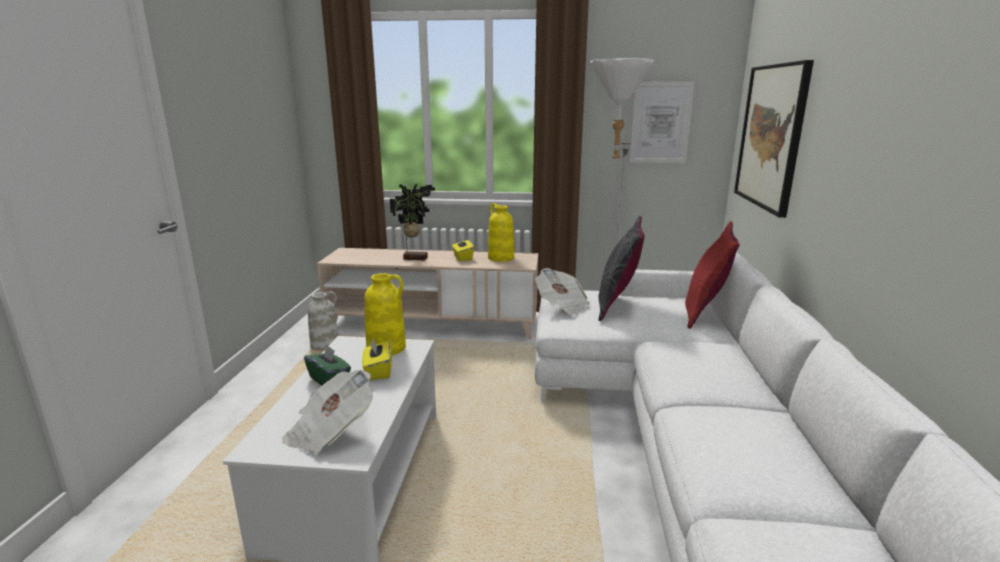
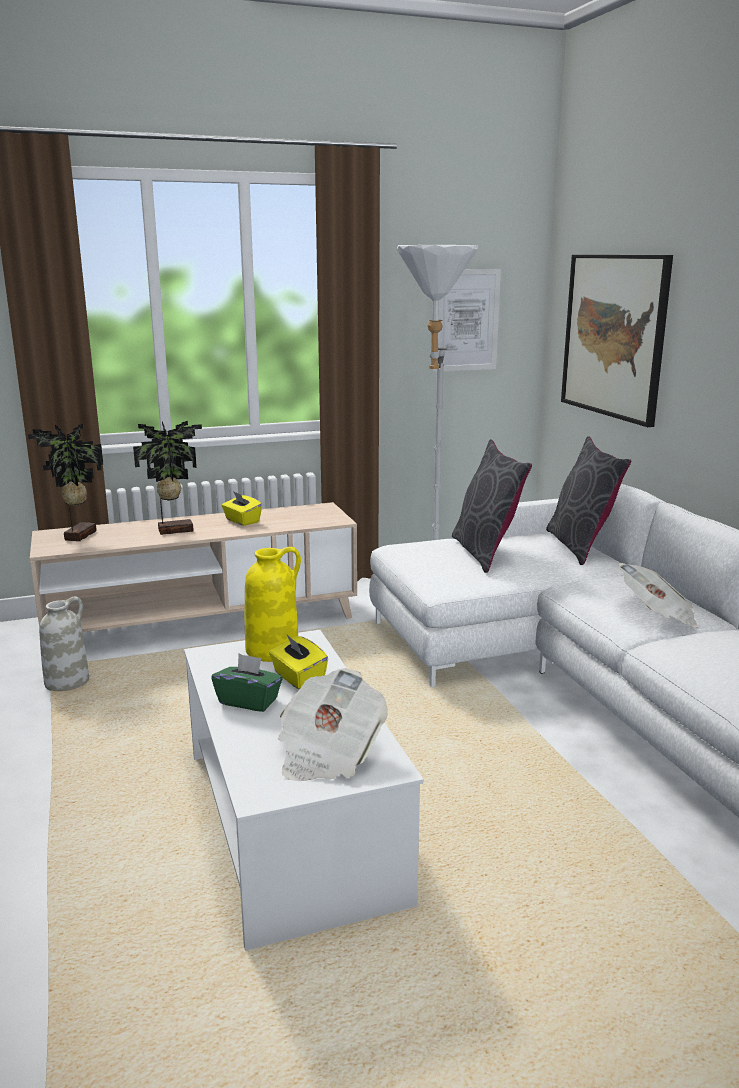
camera: 25 degrees left, 0 degrees up
(358, 254) = (78, 536): none -> potted plant
(500, 258) = (293, 514): yellow vase -> none
(562, 305) = (425, 562): newspaper -> newspaper (657, 615)
(705, 313) = (581, 546): red pillow -> grey pillow

